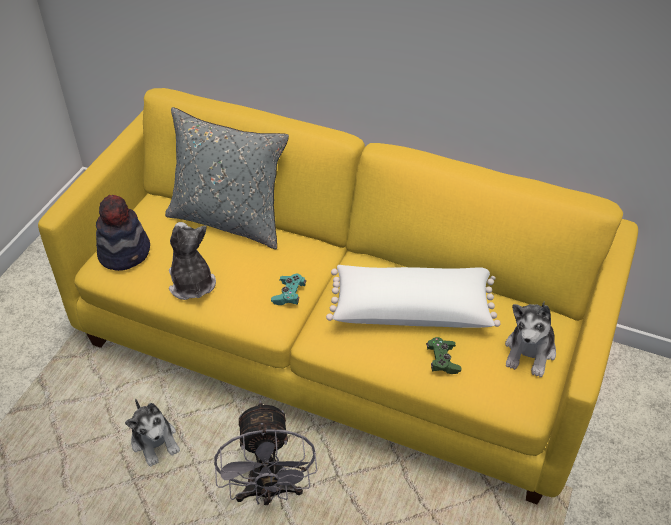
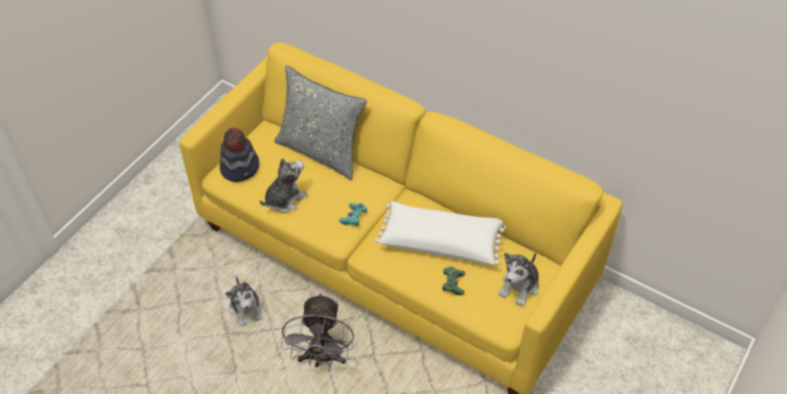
camera: 10 degrees right, 5 degrees up
(191, 283) = (284, 199): plush toy -> plush toy turned 60 degrees clockwise

